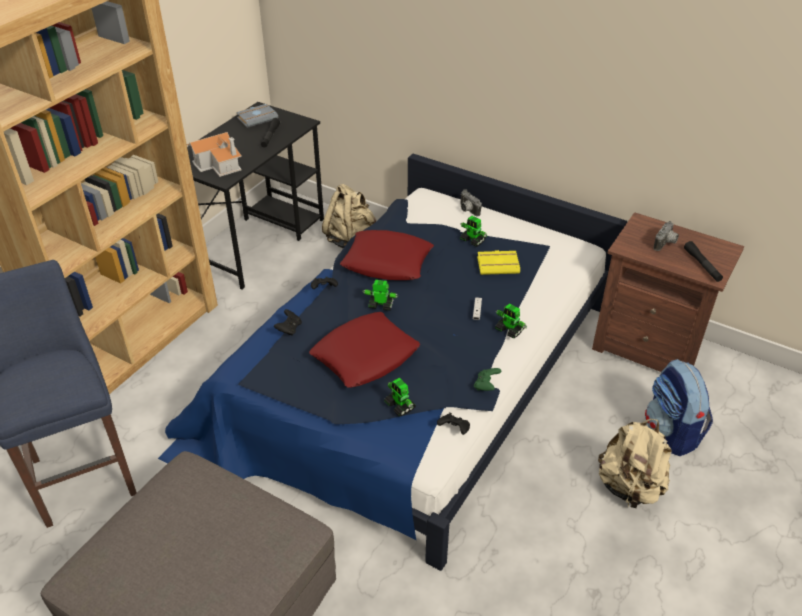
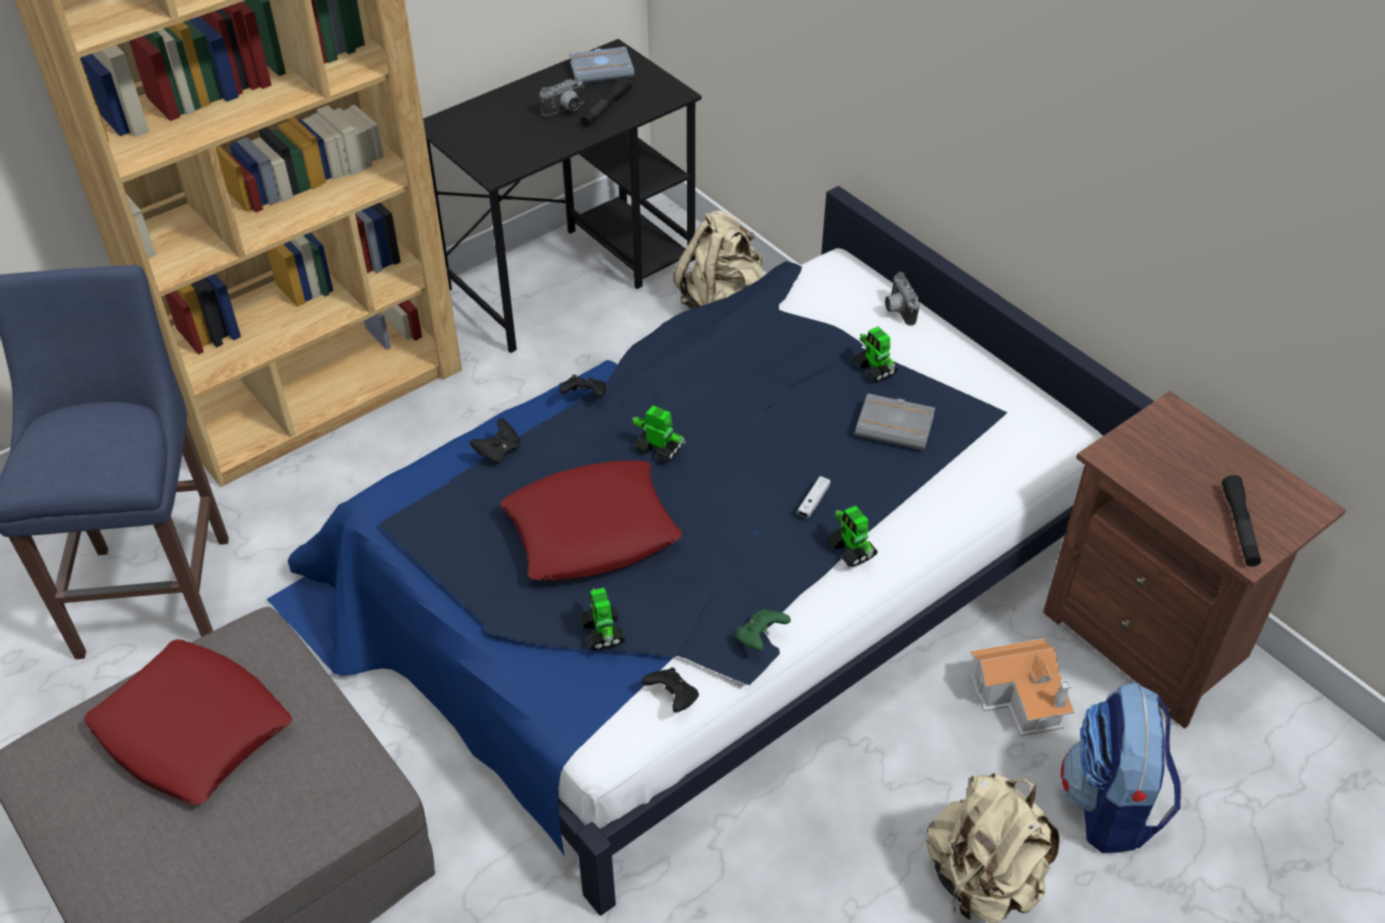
camera: 20 degrees right, 5 degrees up
(219, 164) = (501, 142): toy house -> toy house (1021, 698)
(387, 262) = (710, 374): red pillow -> red pillow (193, 730)
(498, 265) = (896, 426): yellow book -> grey book
(665, 244) = (1193, 468): camera -> camera (566, 110)

